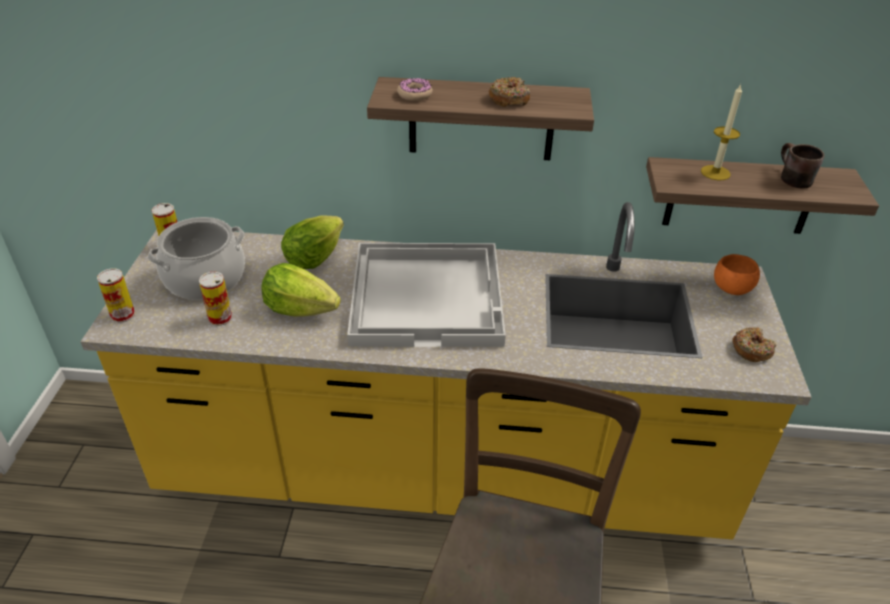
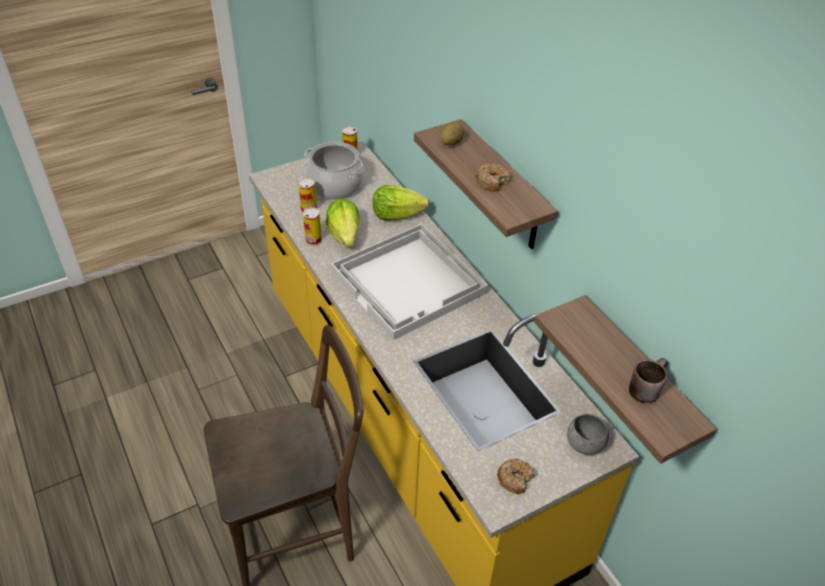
camera: 55 degrees right, 5 degrees up
(123, 315) = (279, 175): can -> can (313, 240)
(414, 94) = (451, 142): donut -> potato
(715, 173) = (602, 339): candle -> none
(732, 288) = (585, 444): orange bowl -> grey bowl

